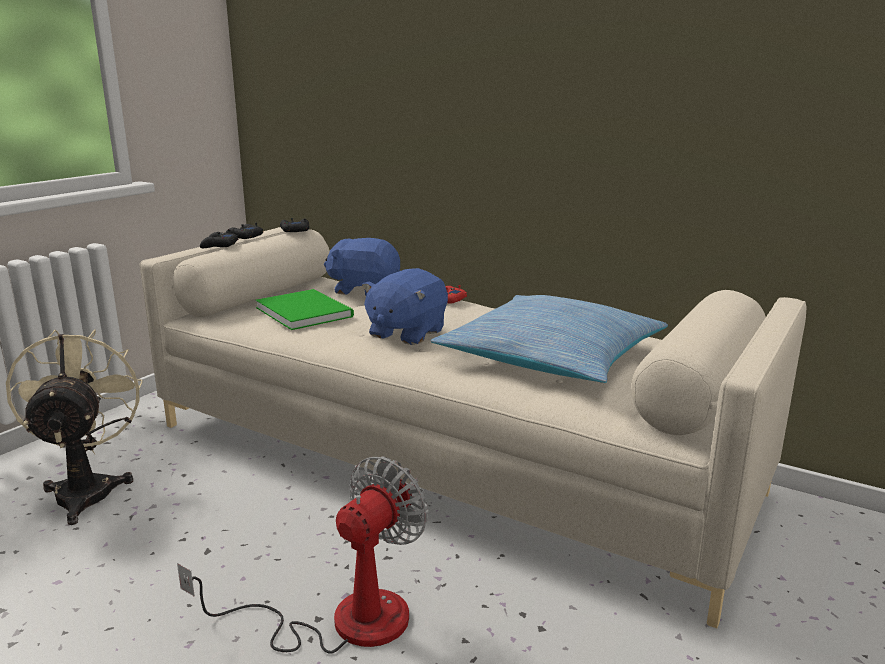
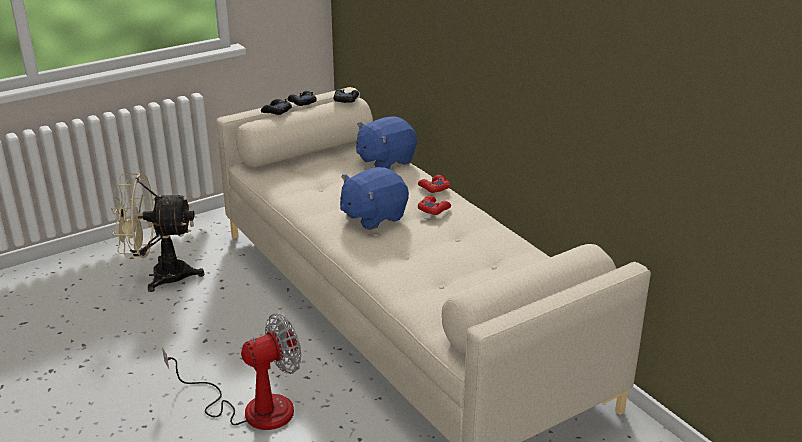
camera: 25 degrees right, 10 degrees up
(88, 489) = (160, 275): beige fan -> beige fan turned 105 degrees counterclockwise
(305, 311) = (321, 177): green book -> none
(364, 289) = (385, 160): blue plush toy -> blue plush toy turned 75 degrees counterclockwise
(469, 316) = (433, 209): none -> red game controller
(551, 357) = (452, 265): pillow -> none

